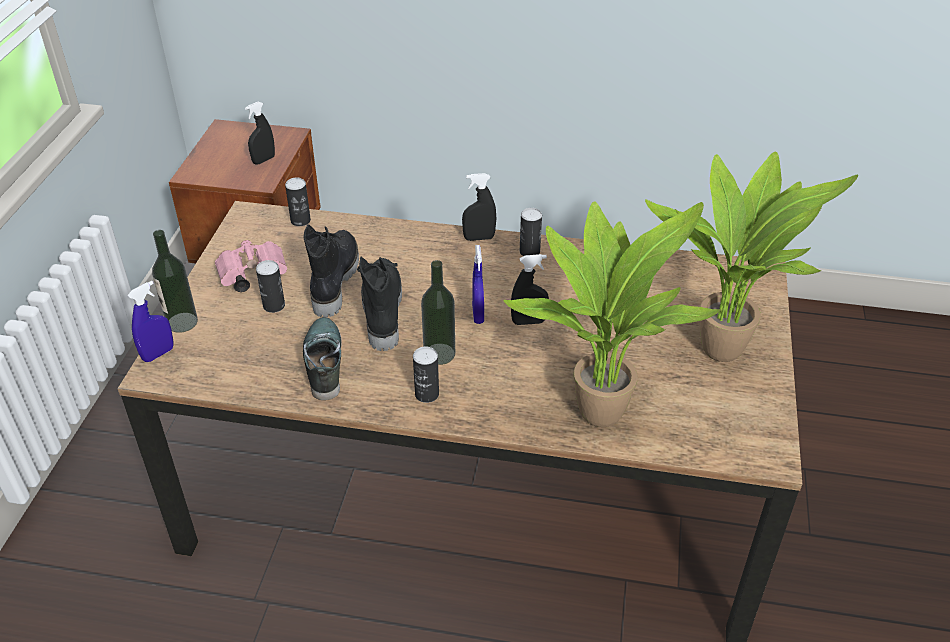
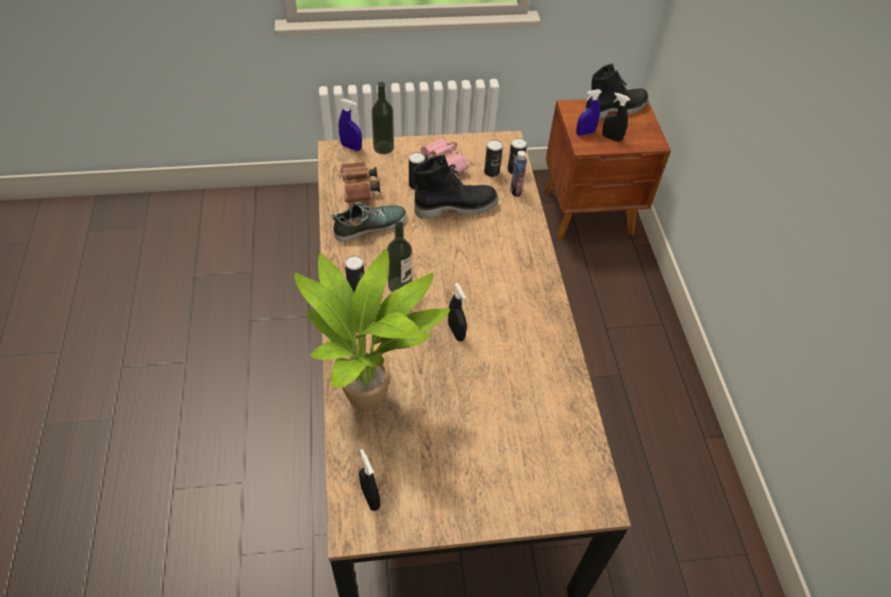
camera: 70 degrees right, 10 degrees up
(250, 361) = (359, 190): none -> brown binoculars
(335, 228) = (516, 190): none -> bottle
(381, 312) = (432, 241): black boot -> black boot (614, 109)
(478, 315) = (451, 298): blue spray bottle -> blue spray bottle (585, 133)
(479, 238) = (546, 278): black spray bottle -> black spray bottle (370, 497)
(529, 252) = (544, 315): can -> can (491, 172)
(723, 346) = (478, 479): potted plant -> none

